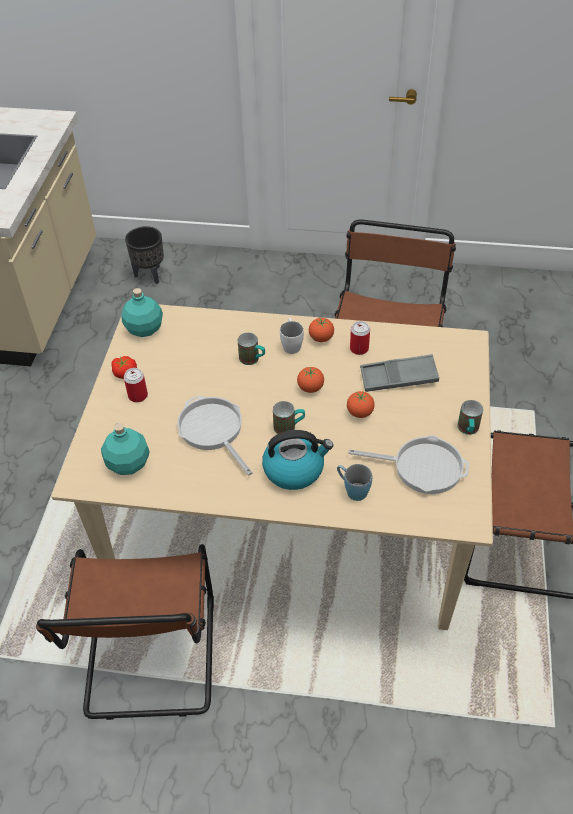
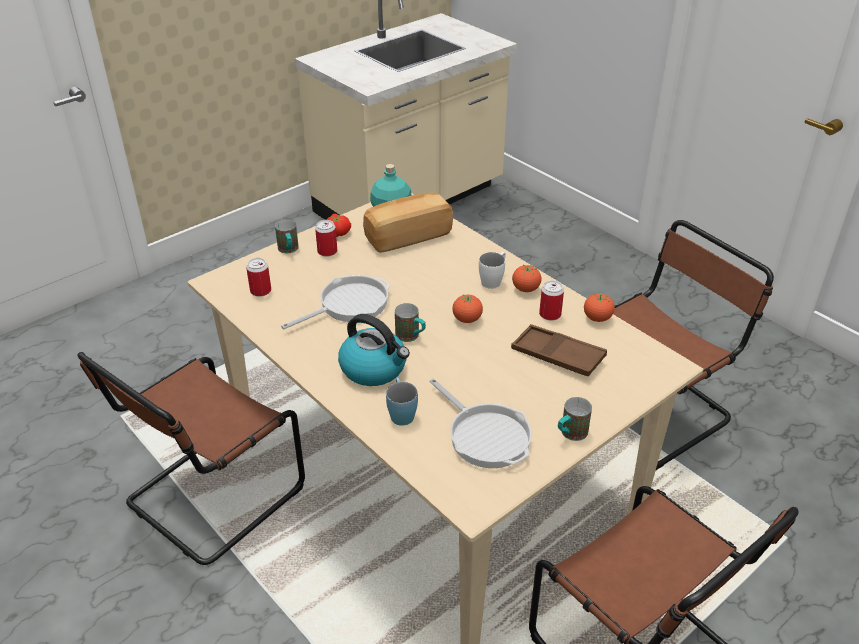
camera: 40 degrees right, 10 degrees down
(128, 464) = (260, 291): turquoise bottle -> can
(150, 275) = (523, 226): black planter -> none
(184, 344) = (407, 236): none -> bread
(213, 430) = (349, 304): frying pan -> frying pan turned 45 degrees clockwise
(253, 359) = (446, 274): mug -> mug (289, 250)
(360, 413) = (485, 361): tomato -> tomato (597, 318)
(398, 378) = (557, 355): grey tray -> brown tray

